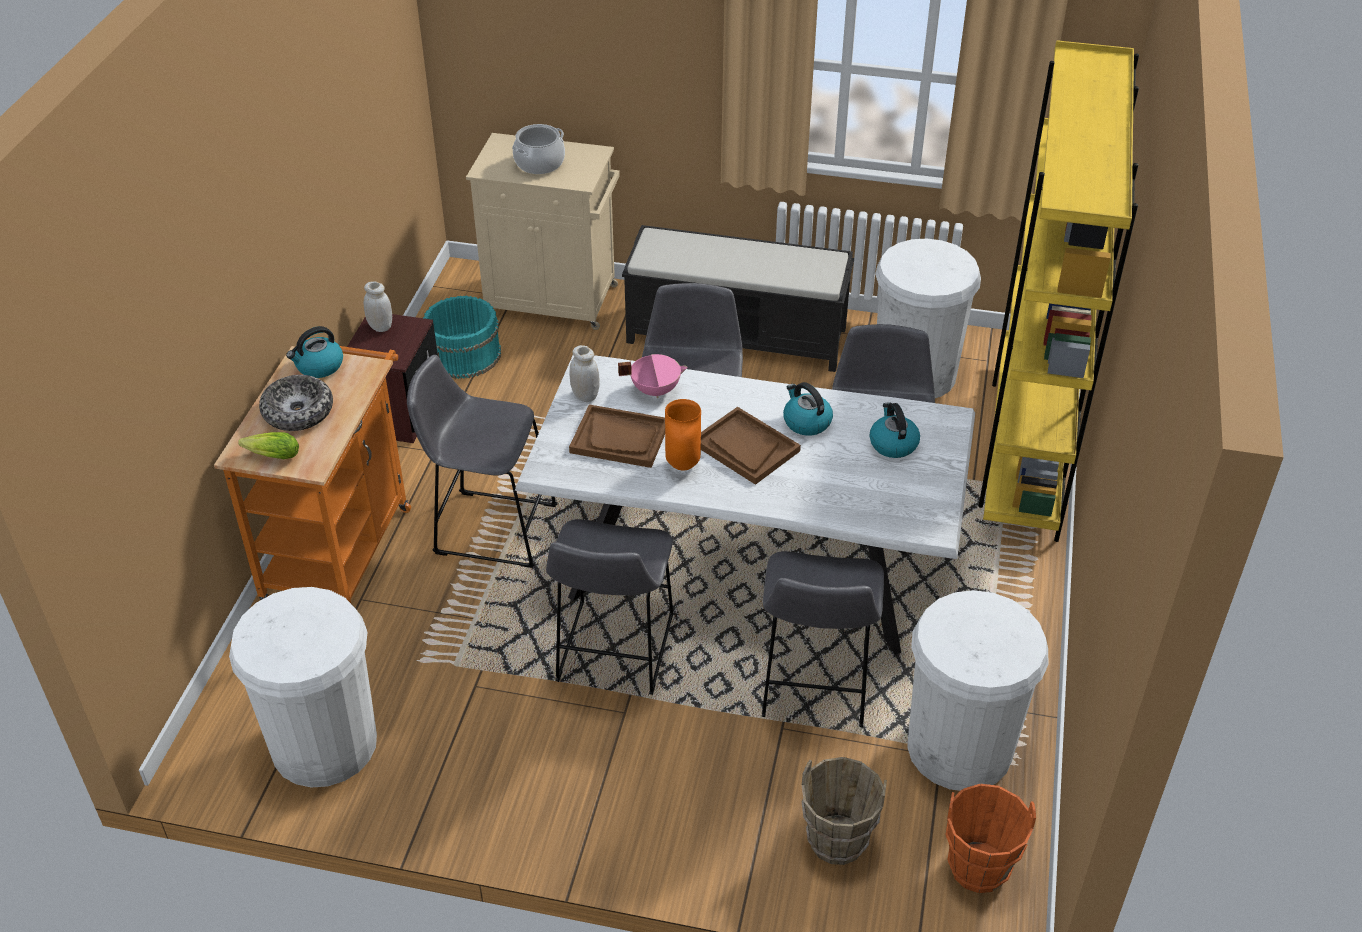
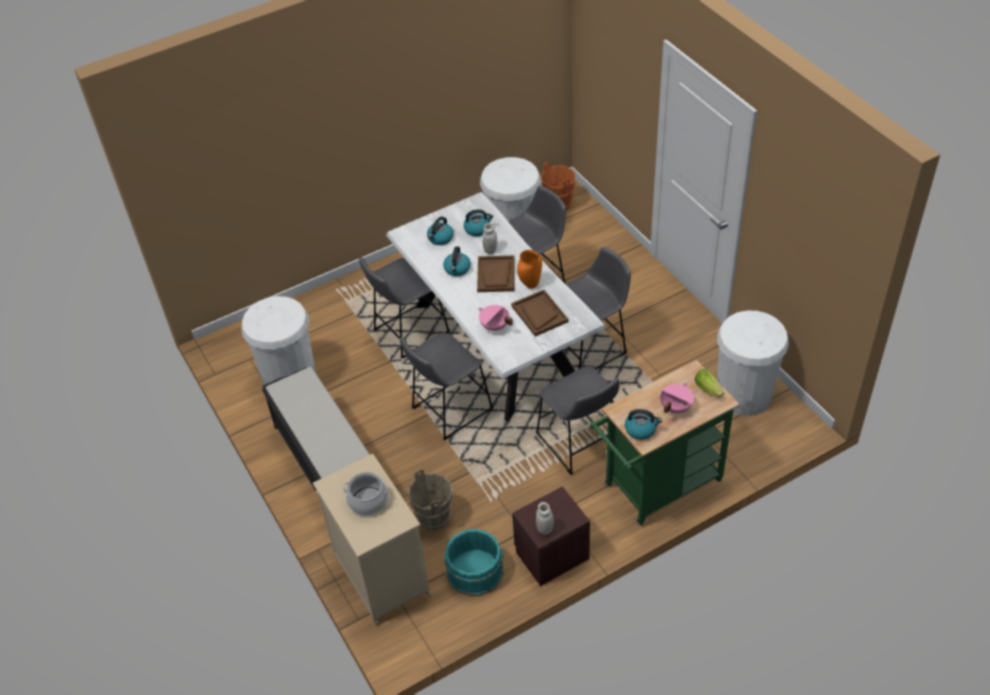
camera: 130 degrees left, 5 degrees up
(298, 411) = (675, 407): bowl -> pink cooking pot
(341, 547) = (657, 487): orange cart -> green cart
(585, 396) = (527, 345): white jar -> white jar (490, 250)
(837, 842) = (591, 238): brown bucket -> brown bucket (434, 517)
(866, 490) = (477, 229): none -> kettle
(1025, 449) = (311, 309): yellow bookcase -> none

